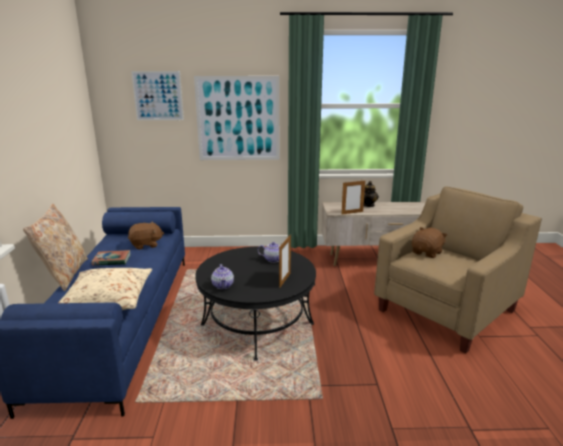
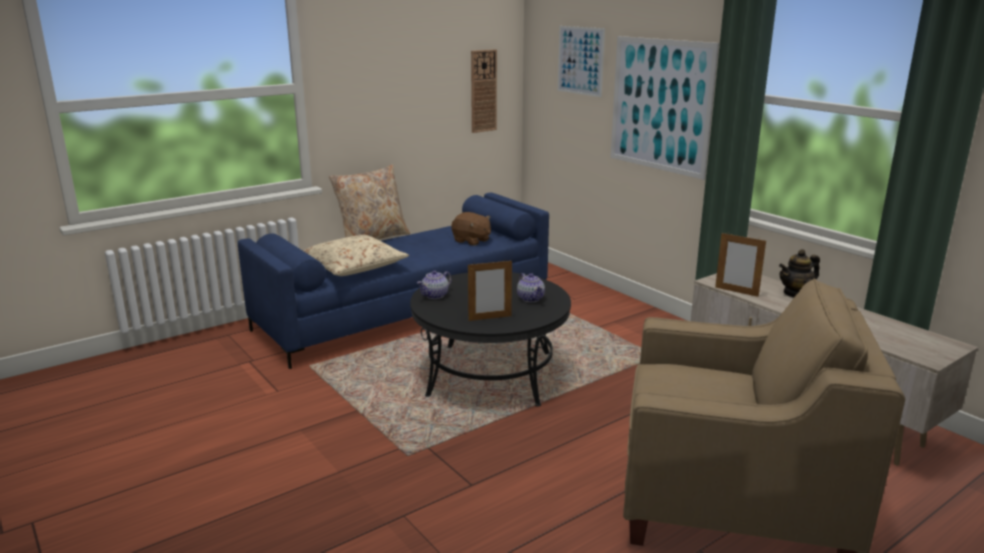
camera: 55 degrees right, 0 degrees up
(78, 128) = (483, 91): none -> wall clock
(112, 260) = (419, 241): book -> none
(427, 253) = (706, 375): brown plush toy -> none

